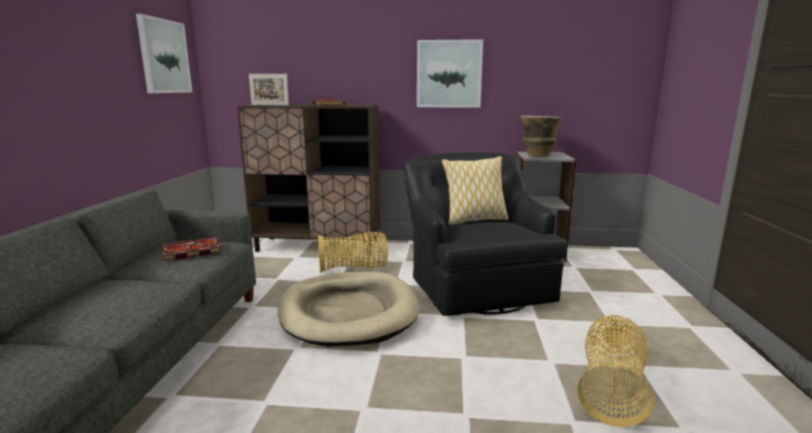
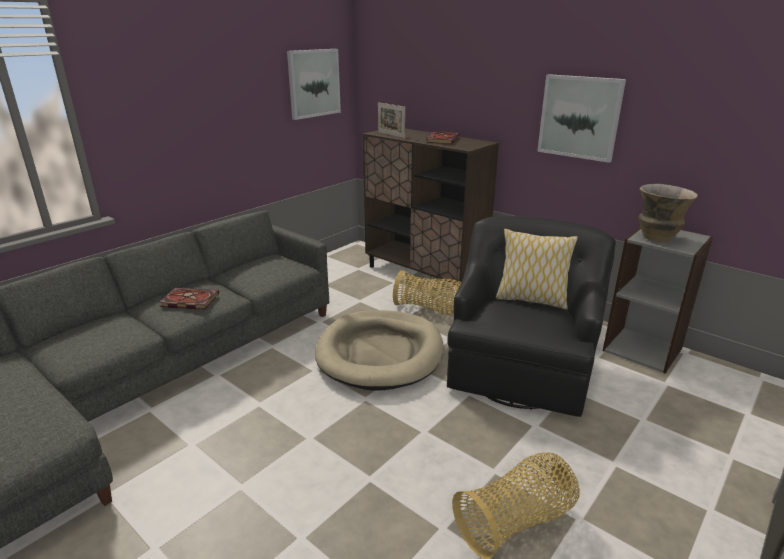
camera: 35 degrees right, 10 degrees up
(190, 251) = (267, 270): book -> book (188, 301)

